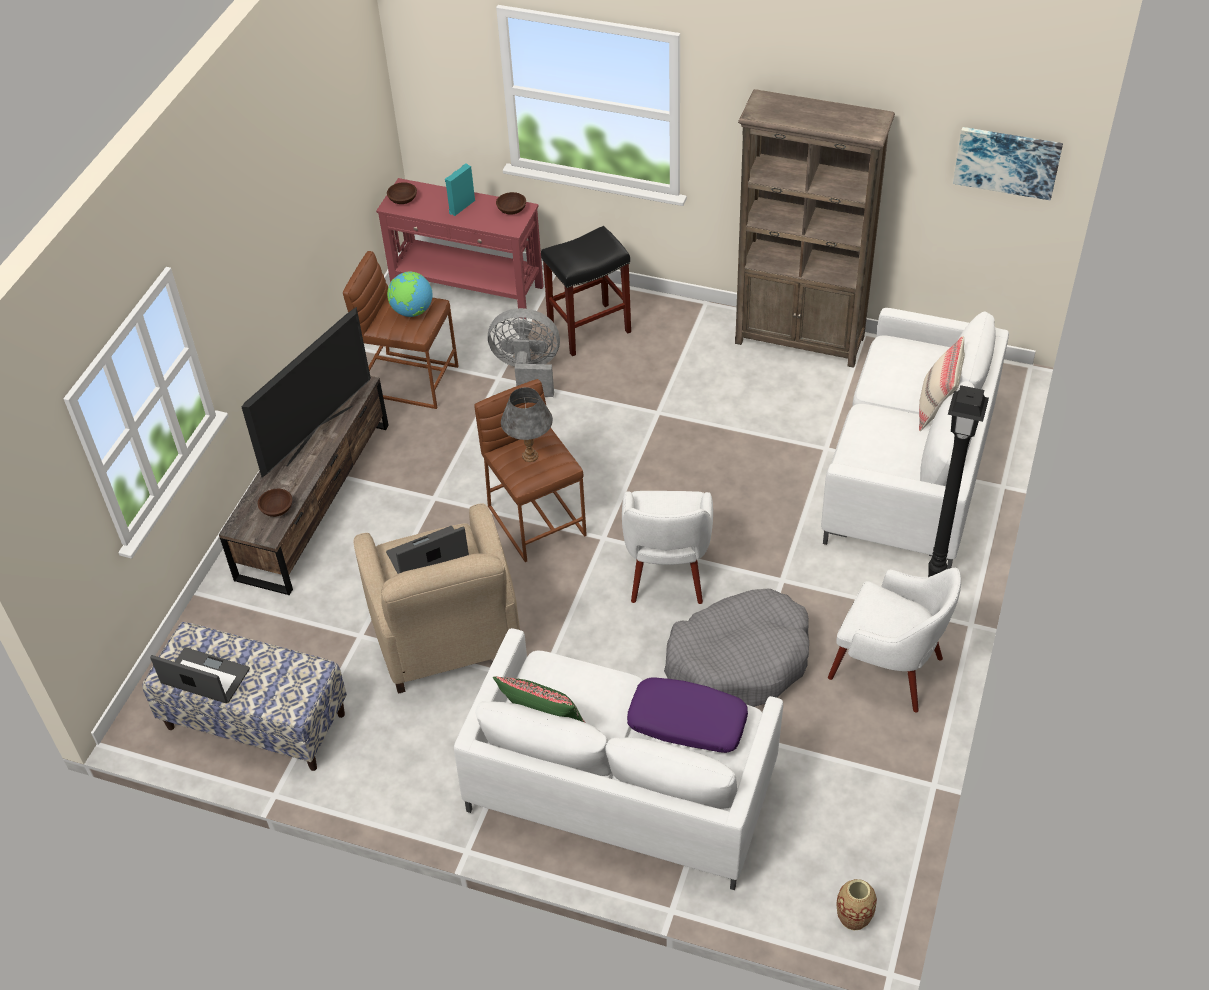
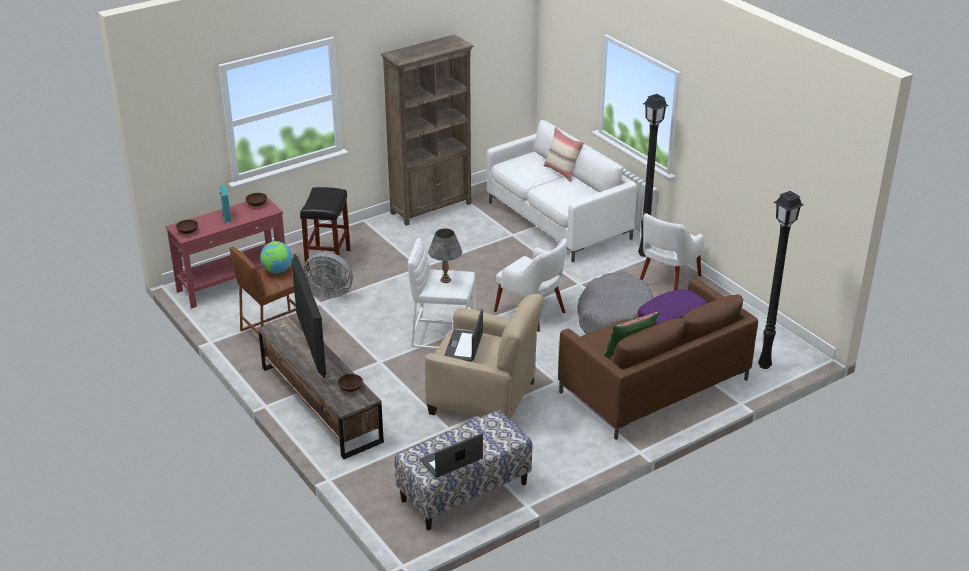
camera: 55 degrees left, 15 degrees down
(528, 371) = (329, 292): grey fan -> grey fan turned 120 degrees counterclockwise
(537, 520) = (443, 335): brown stool -> white stool
(622, 790) = (654, 386): white sofa -> brown sofa
(787, 894) = (764, 366): none -> black floor lamp
(853, 917) = (794, 354): vase -> none
(889, 669) = (667, 281): white armchair -> white armchair turned 150 degrees clockwise
(1007, 161) = (508, 40): picture -> none

